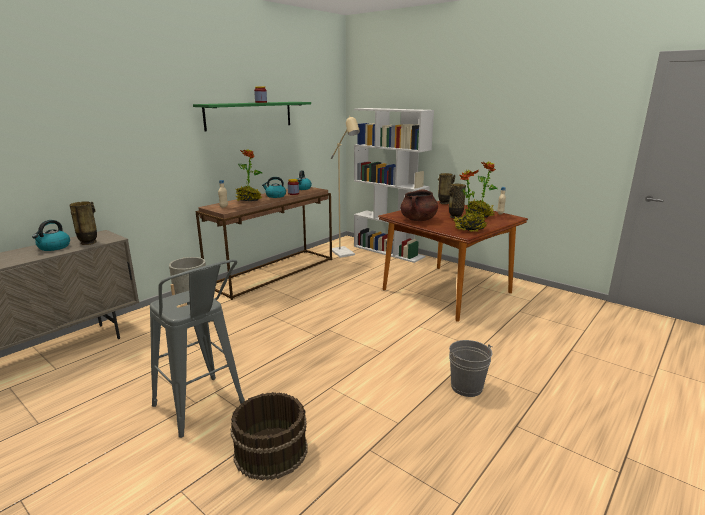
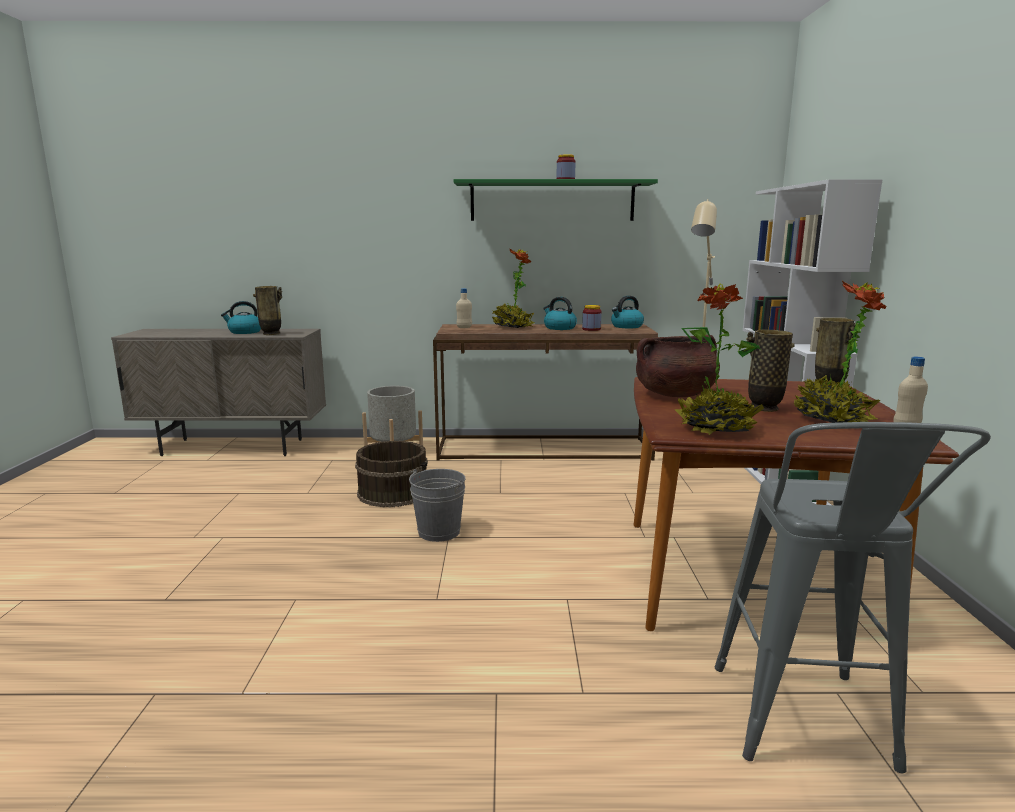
camera: 50 degrees right, 5 degrees down
(203, 410) = (181, 547): grey stool -> grey stool (806, 730)
(270, 451) = (118, 619): brown bucket -> brown bucket (393, 492)
(466, 387) = (416, 728): grey bucket -> grey bucket (439, 532)

